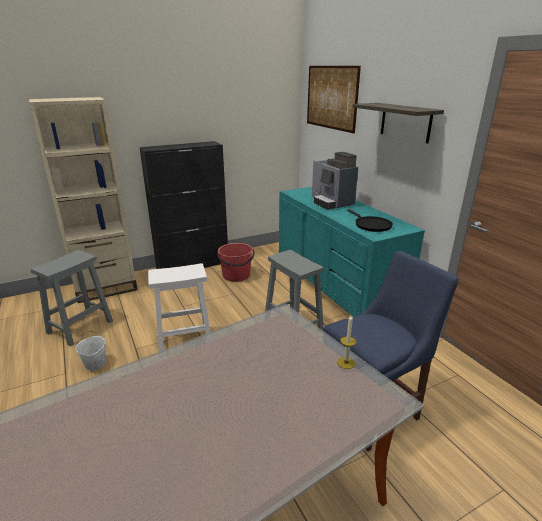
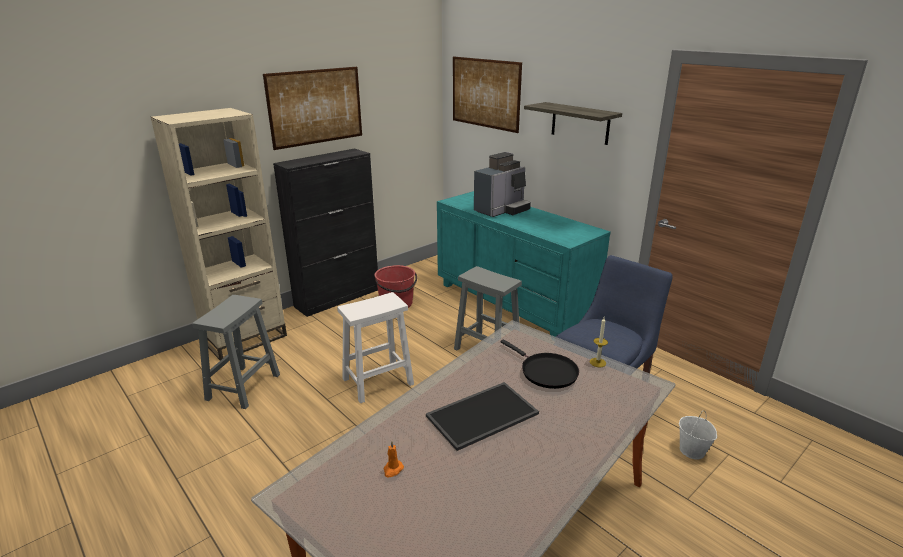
camera: 15 degrees left, 0 degrees up
(55, 446) = (392, 469): none -> orange candle
(95, 364) = (290, 422): white bucket -> white bucket (692, 451)
(179, 102) = (316, 107): none -> picture
(188, 399) = (482, 413): none -> tray
(331, 202) = (502, 210): coffee machine -> coffee machine turned 90 degrees counterclockwise
(371, 225) = (557, 232): black frying pan -> black frying pan (546, 372)

